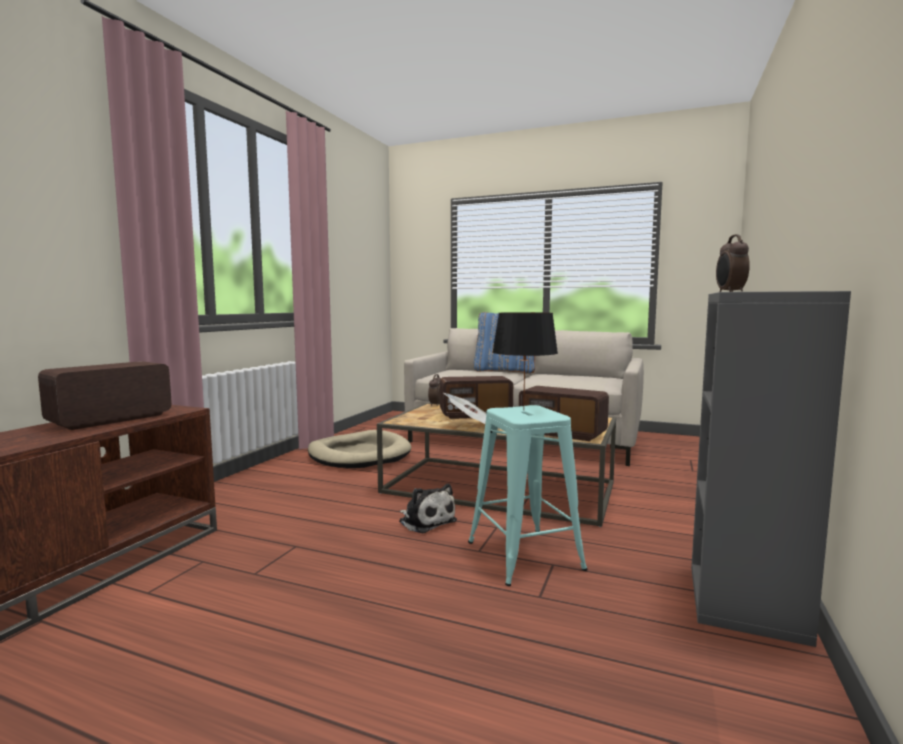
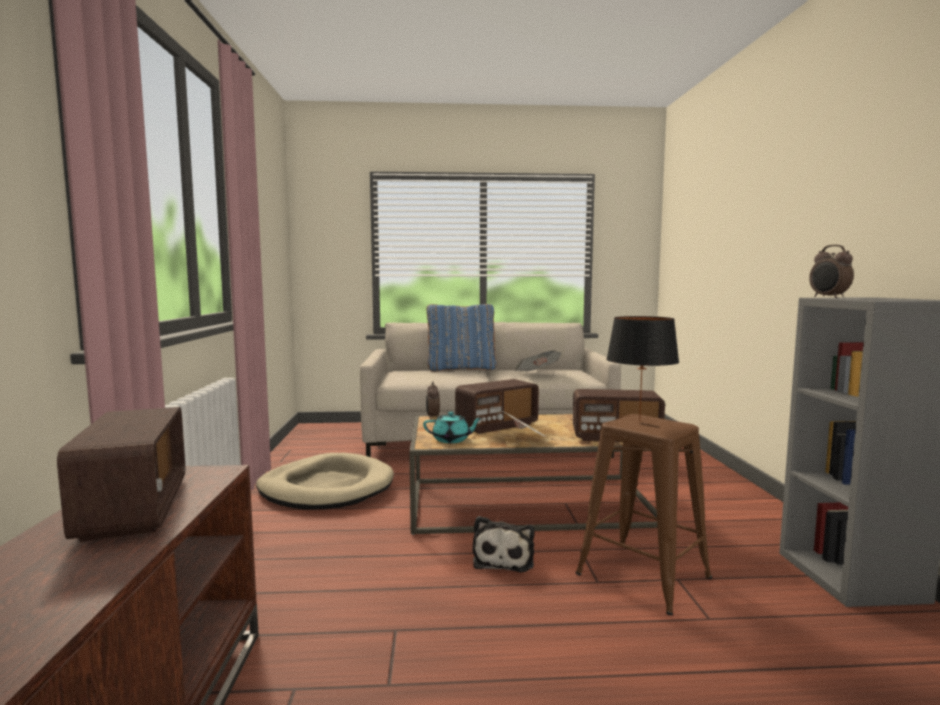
camera: 25 degrees left, 0 degrees up
(111, 419) = (134, 509): radio -> radio turned 150 degrees clockwise
(420, 420) = (452, 440): none -> turquoise teapot
(426, 521) = (504, 558): plush toy -> plush toy turned 75 degrees clockwise
(524, 555) = (643, 576): turquoise stool -> brown stool
(563, 378) = (537, 374): none -> newspaper

